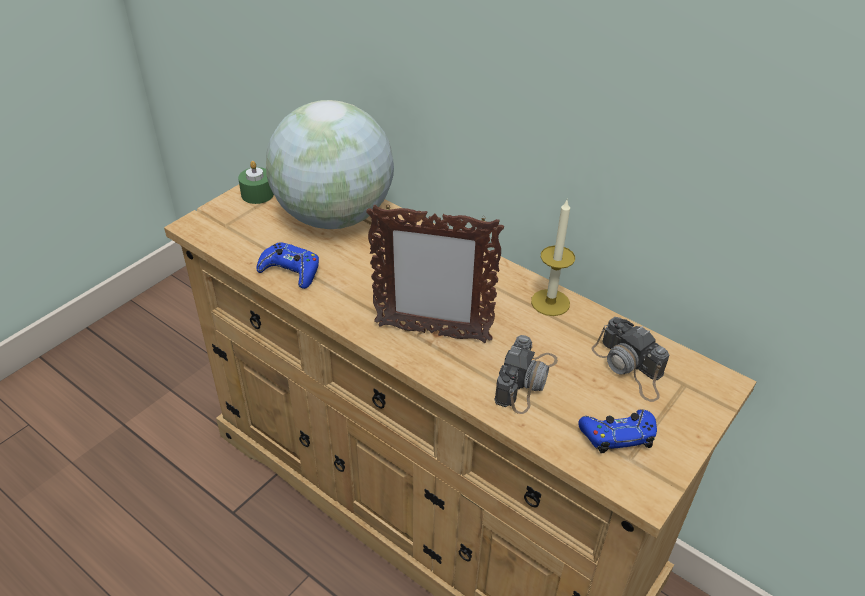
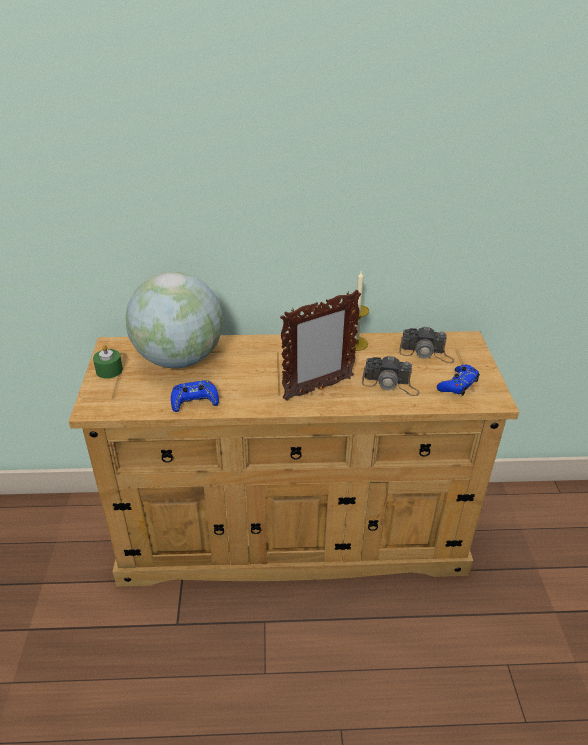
camera: 40 degrees left, 5 degrees down
(526, 380) = (390, 384): camera -> camera turned 120 degrees clockwise

